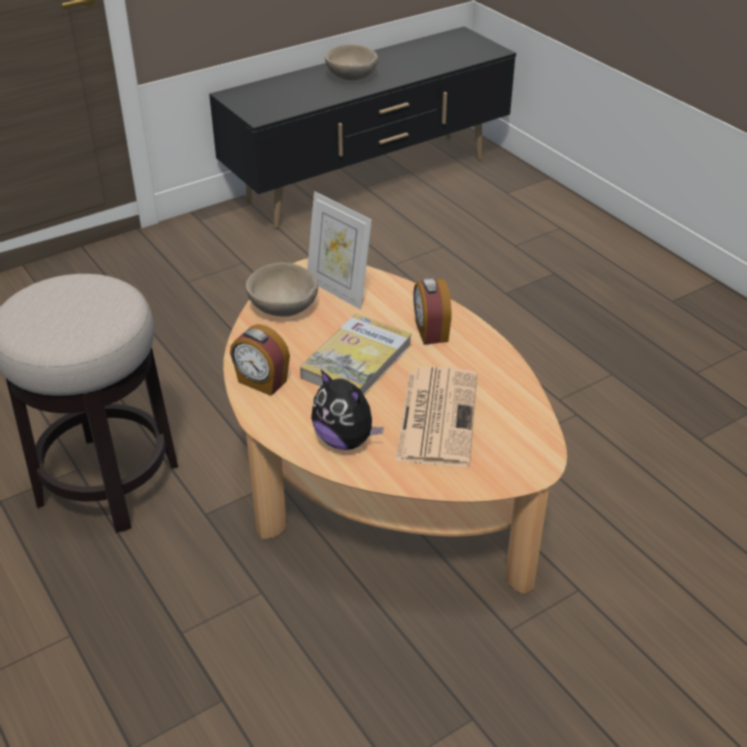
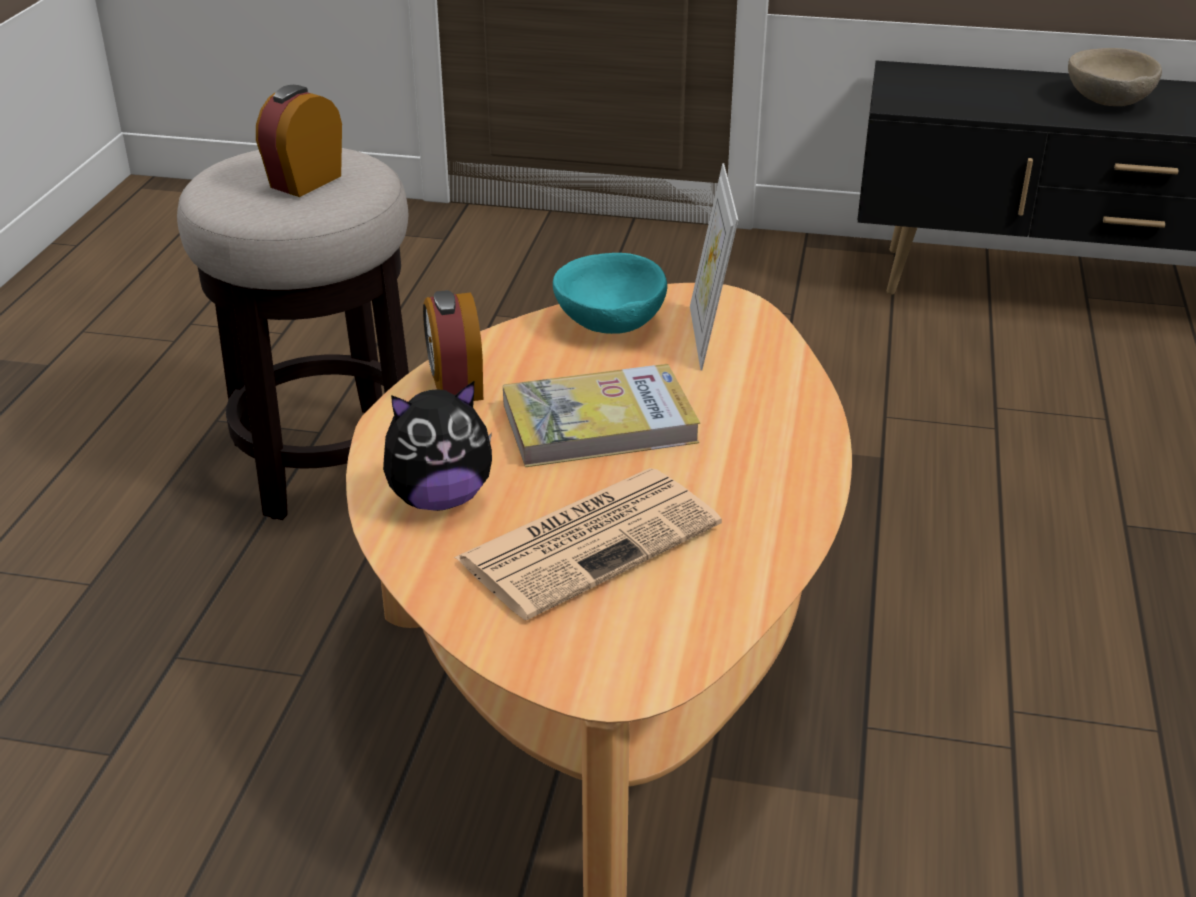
camera: 45 degrees right, 5 degrees down
(282, 308) = (609, 323): beige bowl -> turquoise bowl
(345, 440) = (439, 498): plush toy -> plush toy turned 105 degrees counterclockwise
(430, 332) = (749, 441): alarm clock -> alarm clock (304, 181)

